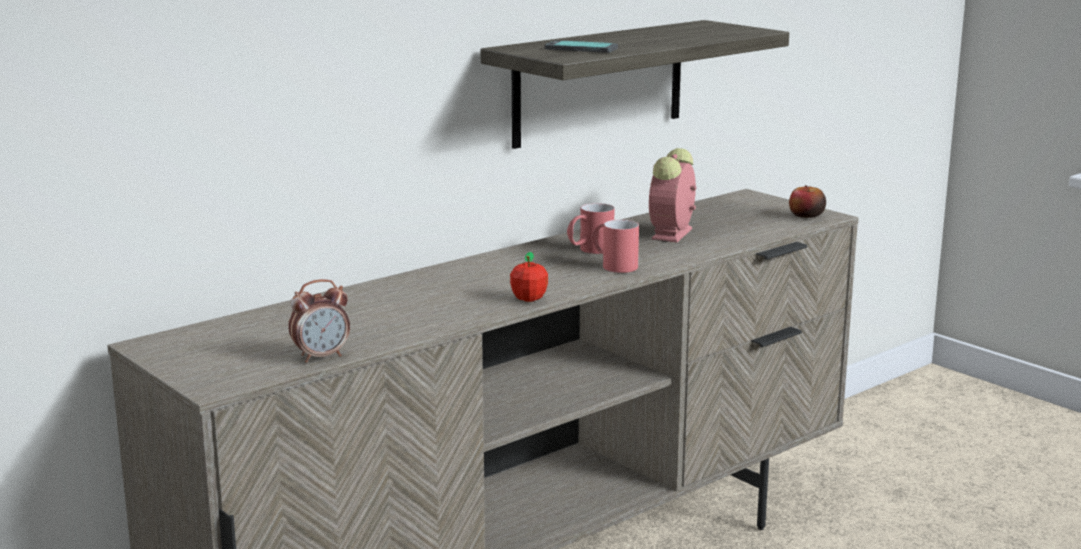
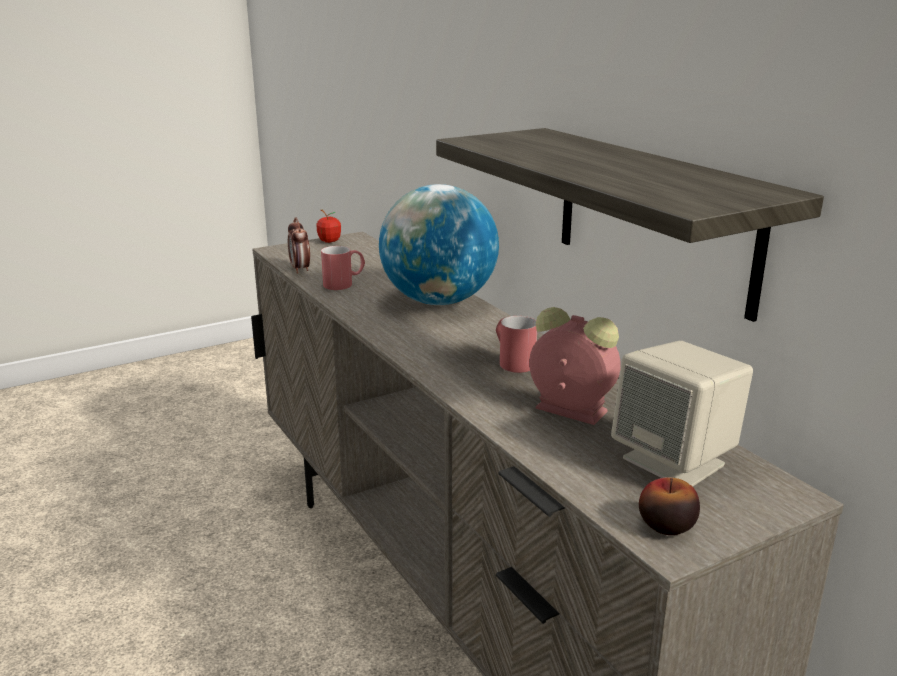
camera: 100 degrees right, 5 degrees up
(437, 282) = (438, 301): none -> globe
(529, 299) = (377, 327): apple -> apple (329, 241)
(581, 49) = (524, 144): phone -> none
(613, 265) = (458, 367): red mug -> red mug (344, 284)
(729, 213) = (675, 462): none -> beige speaker

